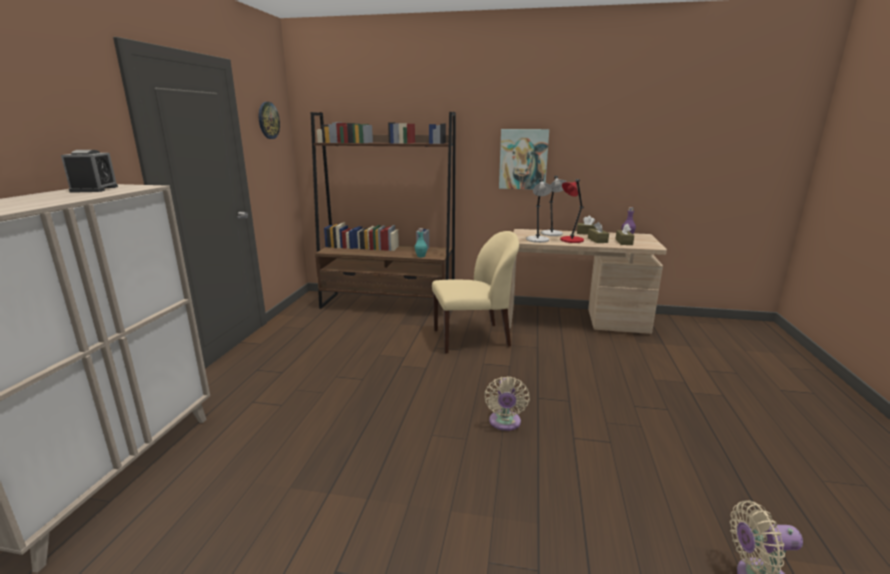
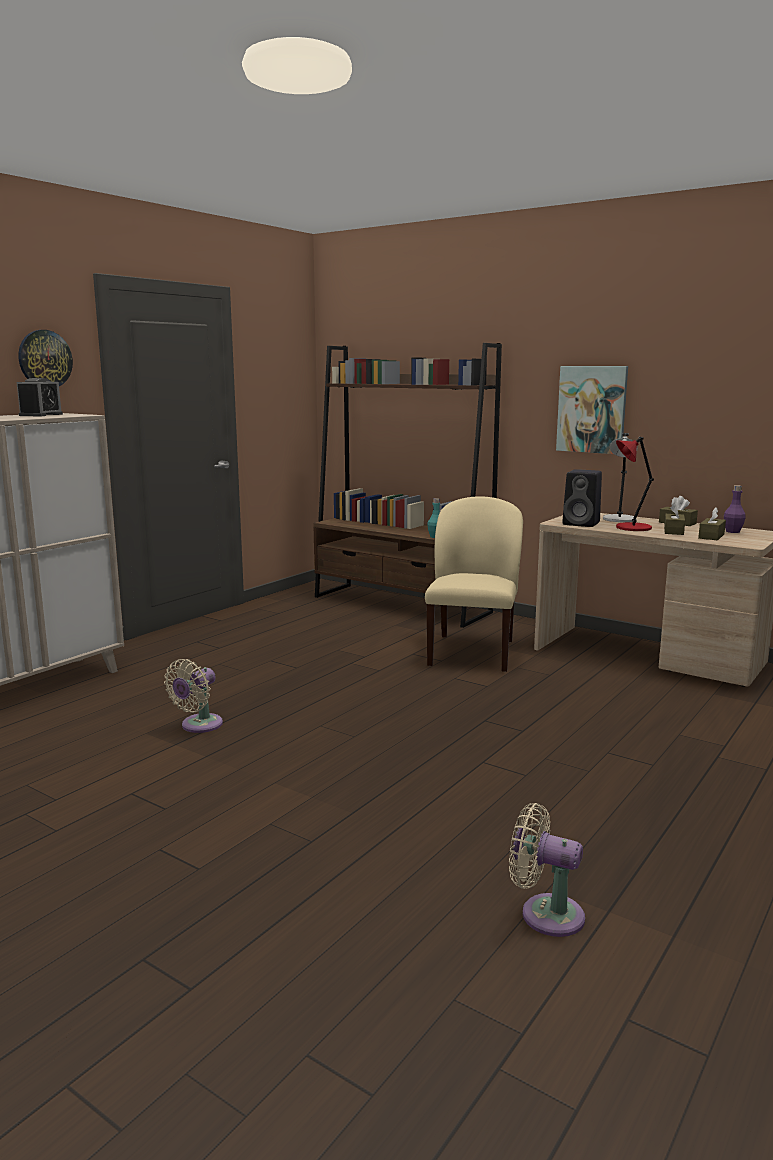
camera: 25 degrees right, 5 degrees down
(268, 120) = (277, 356): wall clock -> wall clock (44, 359)
(473, 338) = (472, 652): beige chair -> beige chair turned 90 degrees counterclockwise
(504, 423) = (414, 733): beige fan -> beige fan (198, 726)
(537, 240) = (582, 524): grey table lamp -> black speaker

